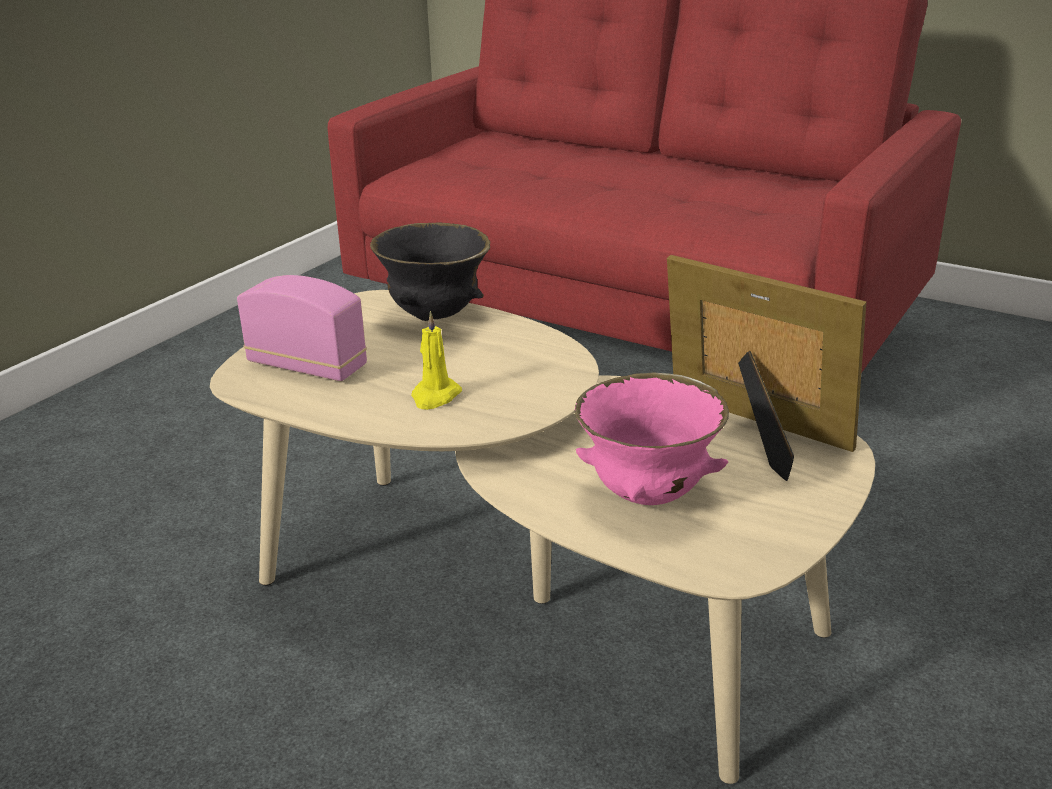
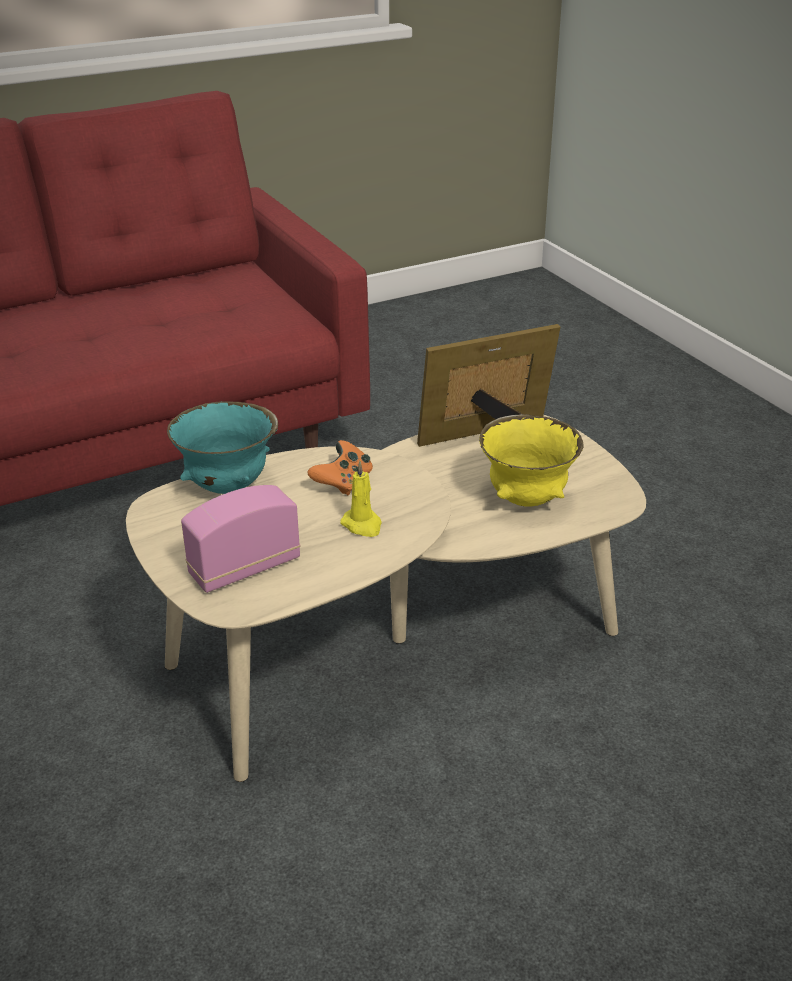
camera: 60 degrees left, 5 degrees up
(434, 316) = (228, 487): black bowl -> turquoise bowl
(505, 362) = (343, 482): none -> orange game controller
(649, 495) = (527, 499): pink bowl -> yellow bowl

